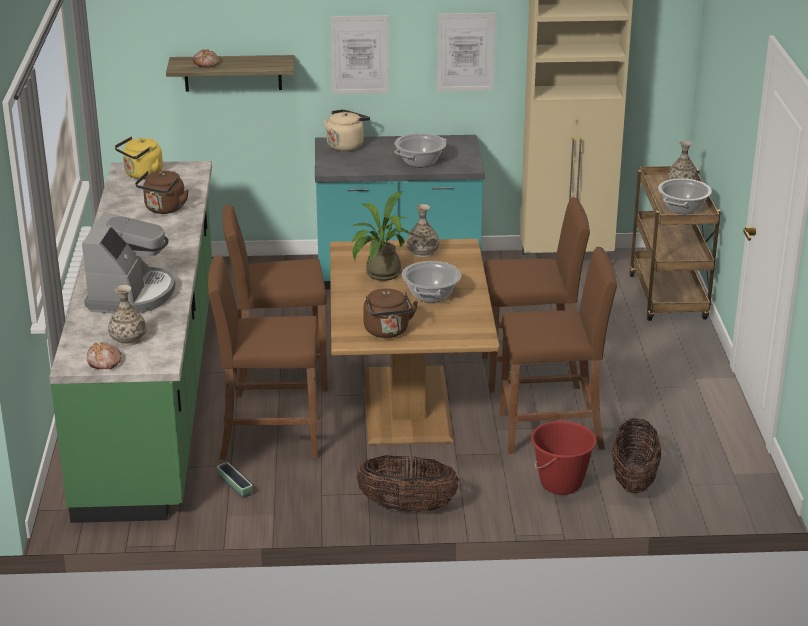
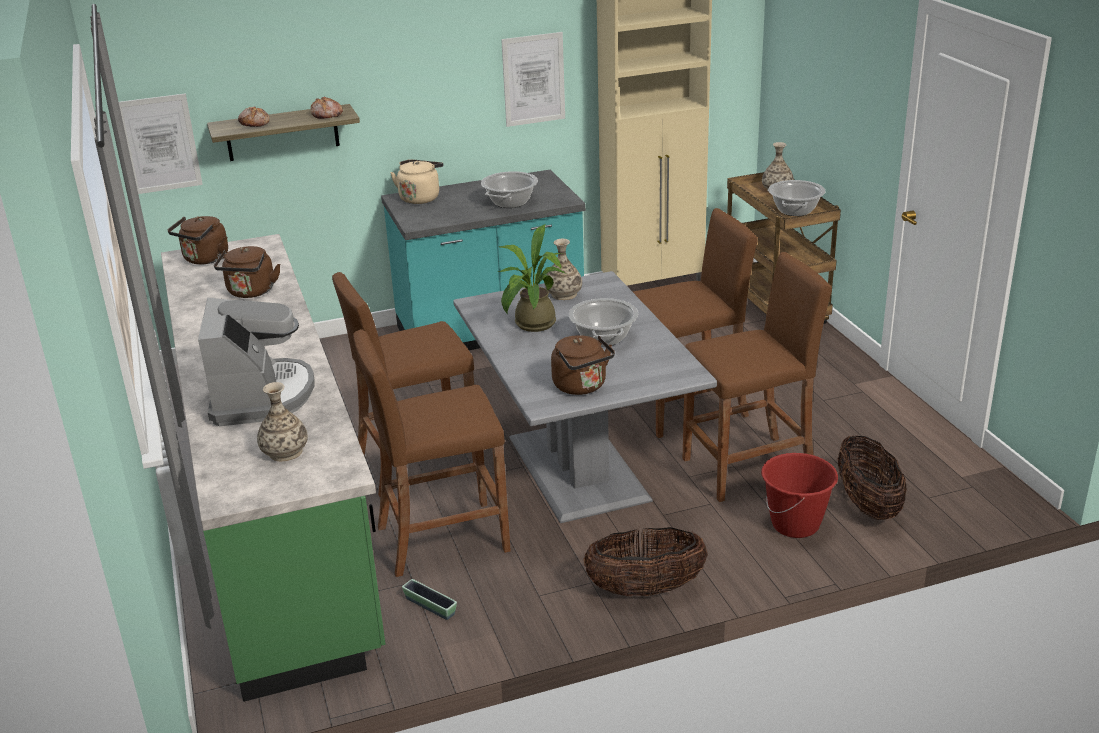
camera: 15 degrees left, 0 degrees up
(103, 362) = (267, 488): bread -> bread (327, 115)
(142, 175) = (204, 259): yellow kettle -> brown kettle
(359, 54) = (421, 95): picture -> picture (159, 144)
(409, 404) = (579, 467): brown dining table -> grey dining table

